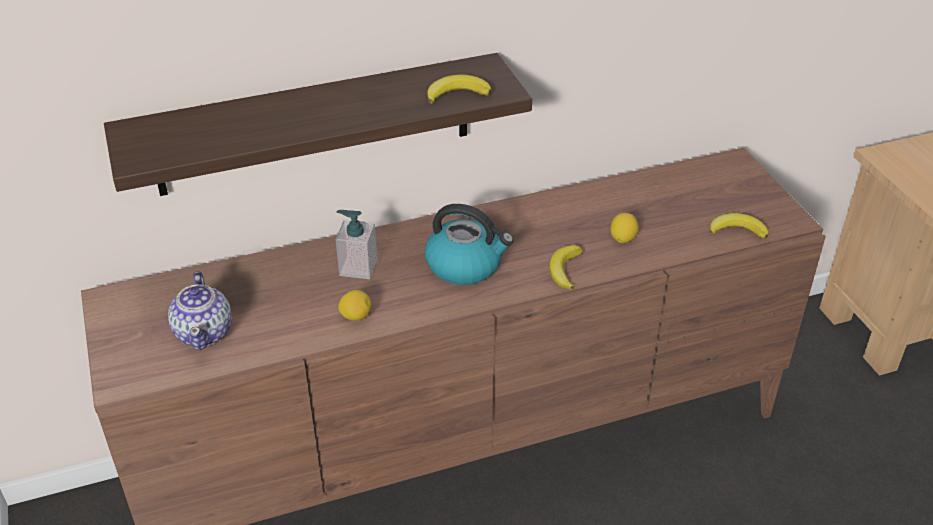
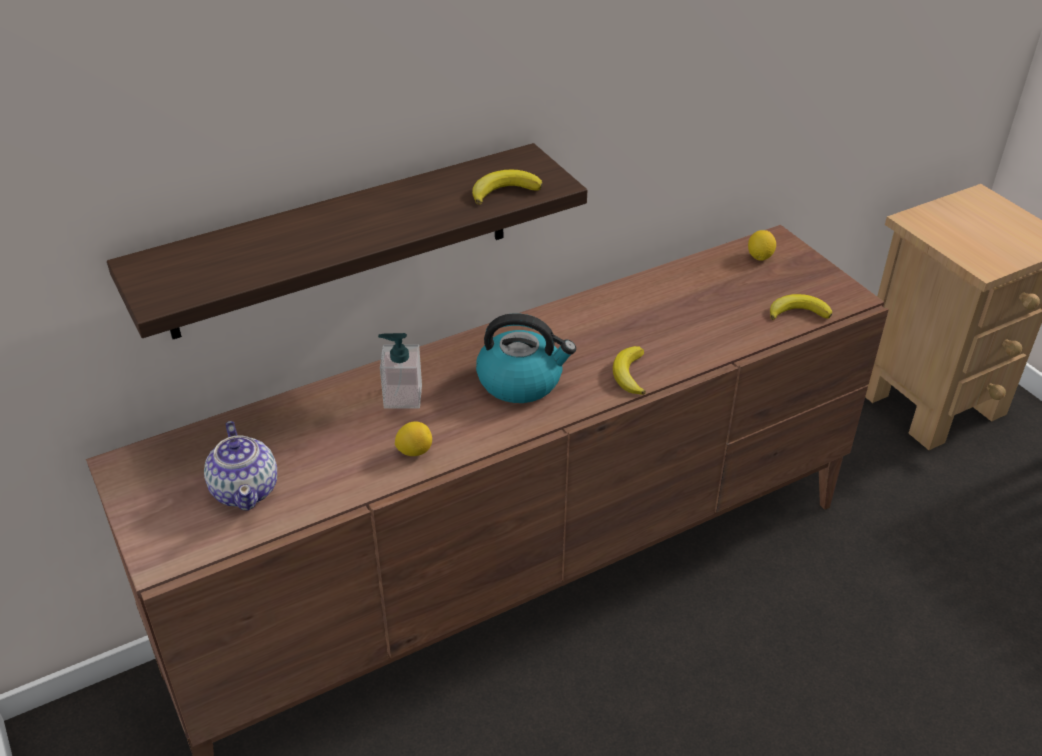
camera: 10 degrees left, 0 degrees up
(623, 238) = (682, 334): lemon -> lemon (760, 257)

